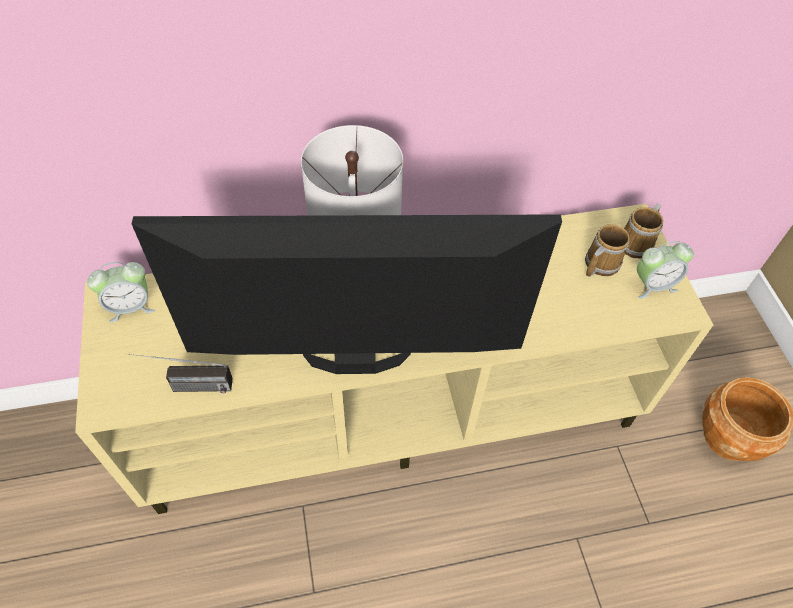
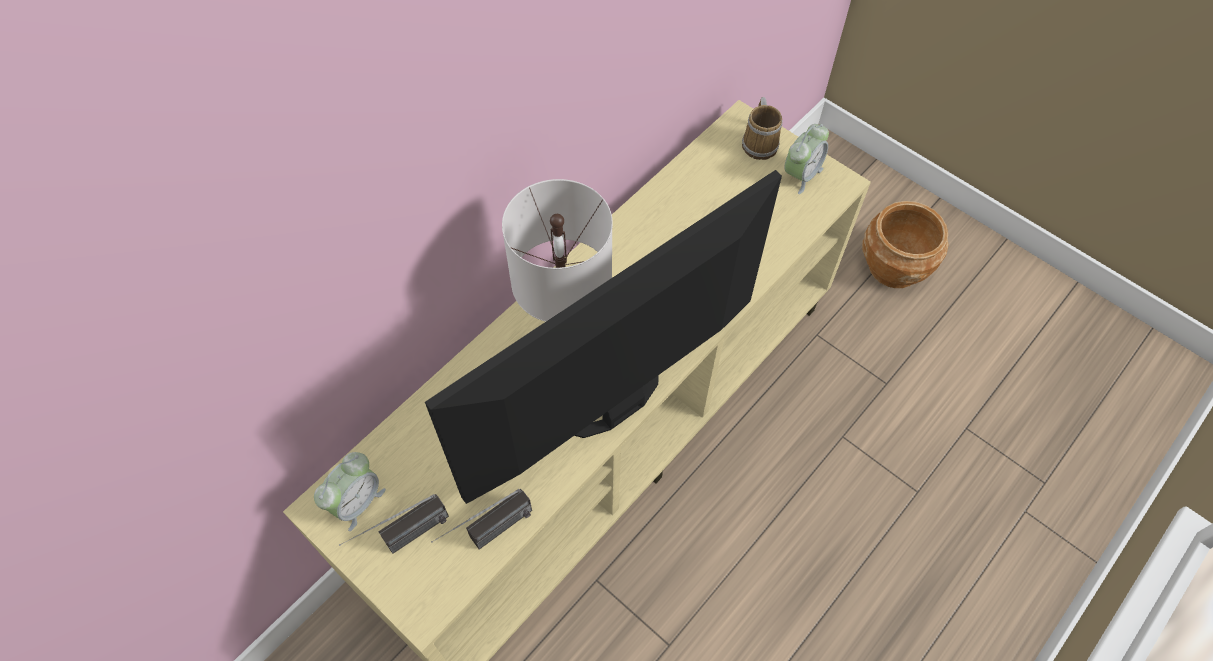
camera: 35 degrees left, 5 degrees up
(133, 350) = (402, 540): none -> radio
(599, 263) = (745, 181): mug -> none

